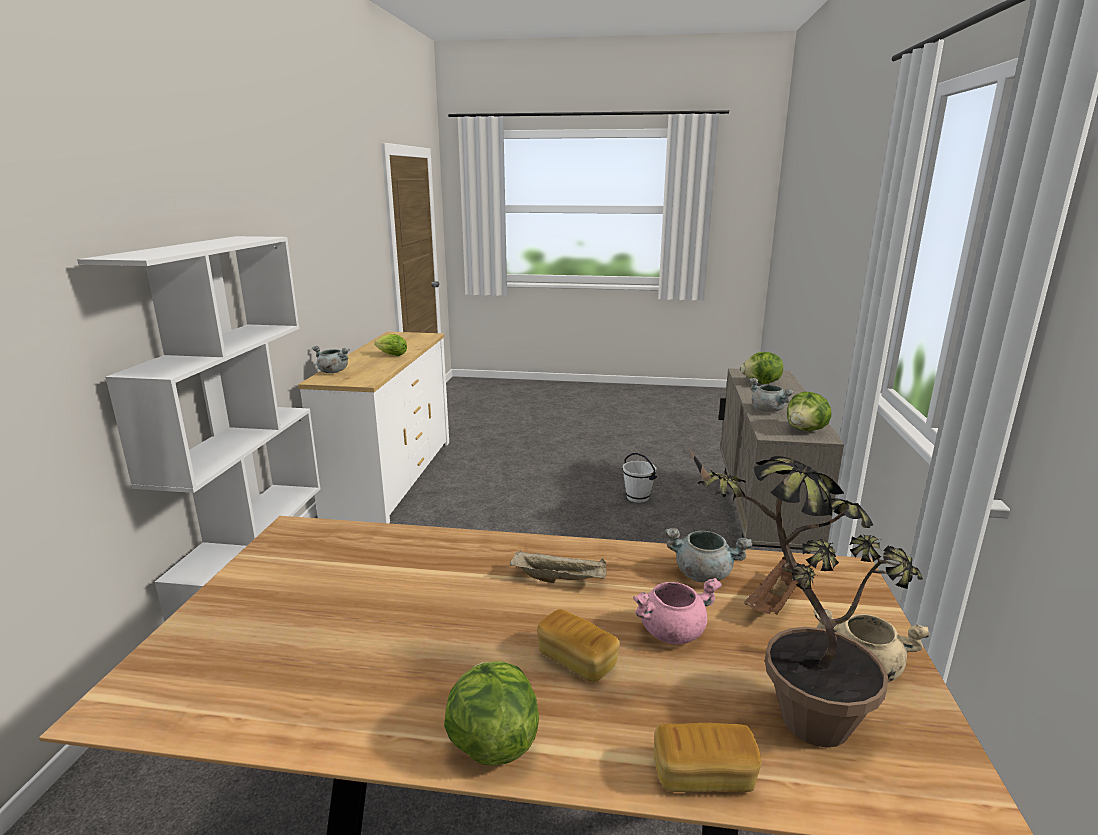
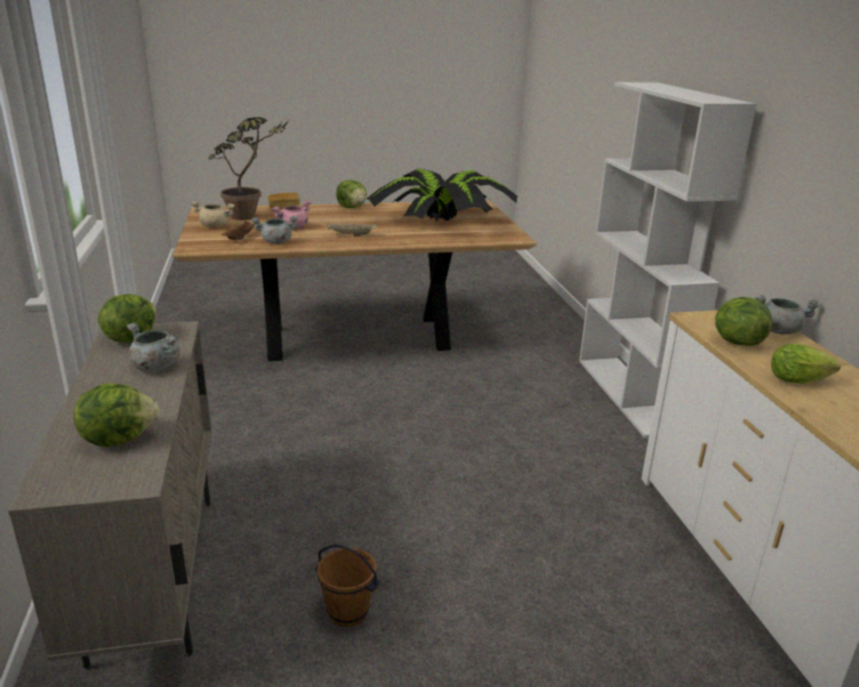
camera: 160 degrees right, 5 degrees up
(318, 621) = (446, 219): none -> potted plant
(377, 369) = (736, 342): none -> lettuce
(577, 660) = (332, 220): bread -> none
(638, 497) = (347, 613): white bucket -> brown bucket

